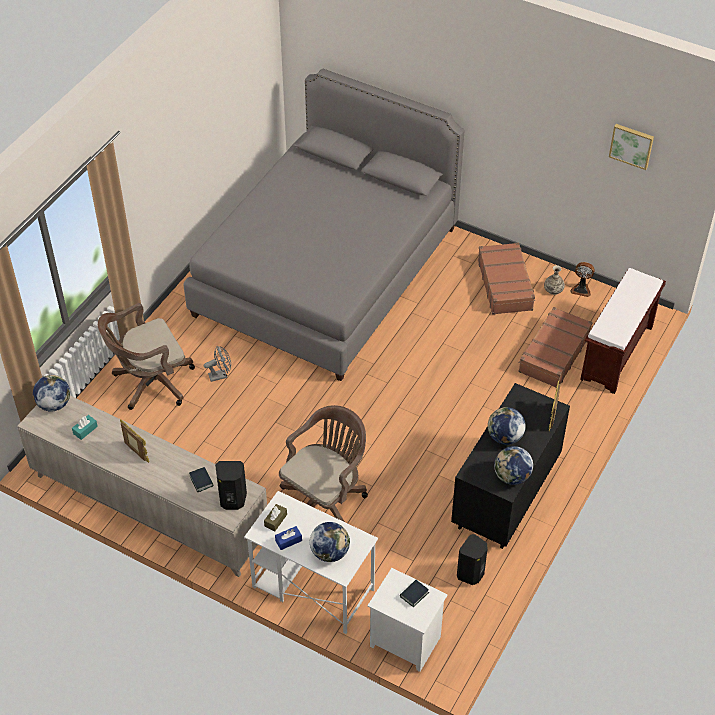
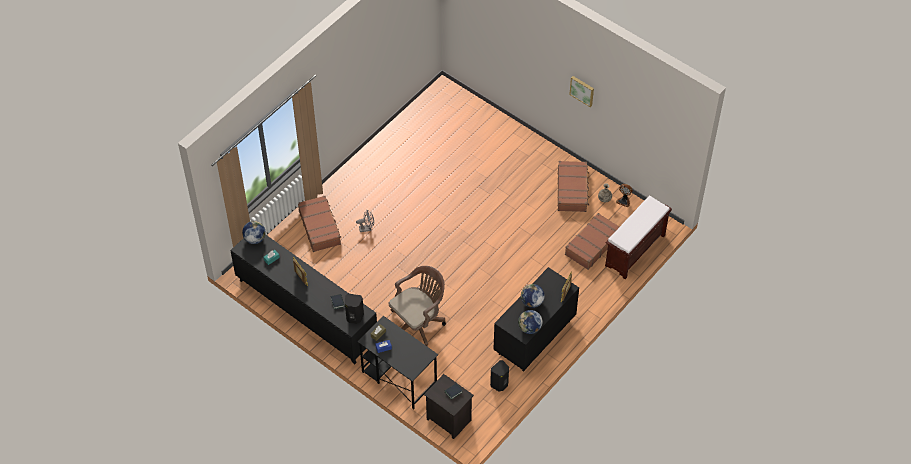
camera: 10 degrees right, 5 degrees up
(149, 509) = (306, 312): beige cabinet -> black cabinet
(150, 383) = (320, 227): brown office chair -> brown suitcase
(312, 588) = (398, 378): white desk -> black desk
(326, 271) = (452, 163): grey bed -> none
(330, 552) = (407, 359): globe -> none
(403, 642) = (448, 420): white nightstand -> black nightstand
(631, 145) = (654, 118): picture -> picture (582, 90)

